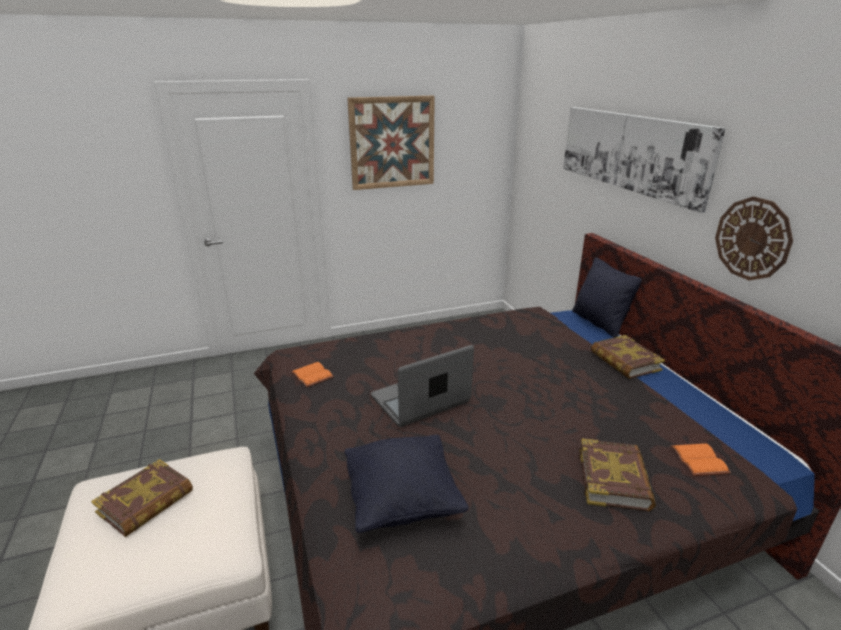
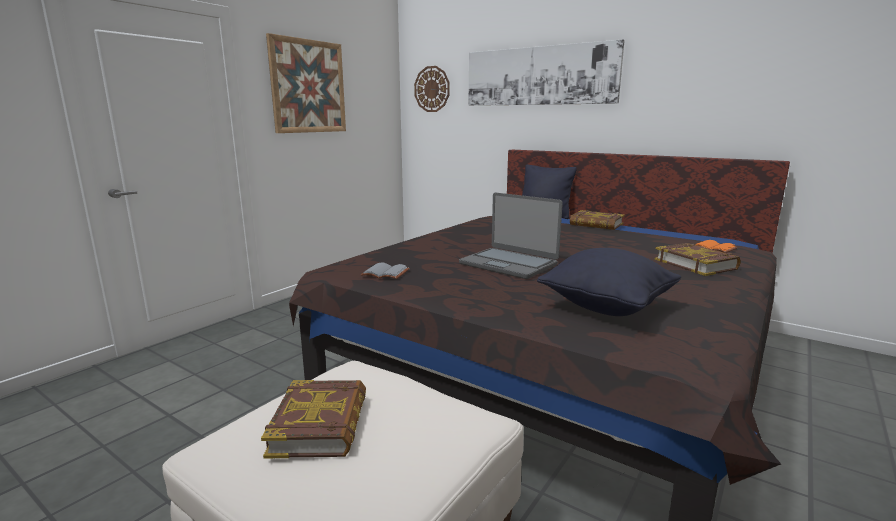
camera: 35 degrees left, 10 degrees down
(311, 375) = (384, 273): orange book -> grey book
(421, 400) = (509, 264): laptop -> laptop turned 75 degrees counterclockwise
(752, 238) = (662, 111): wall clock -> wall clock (432, 89)

